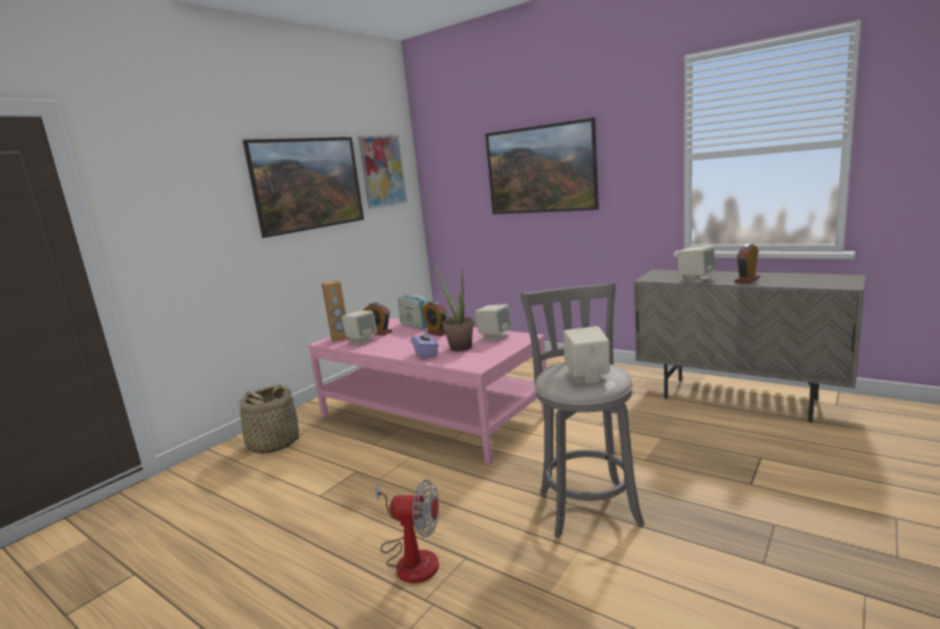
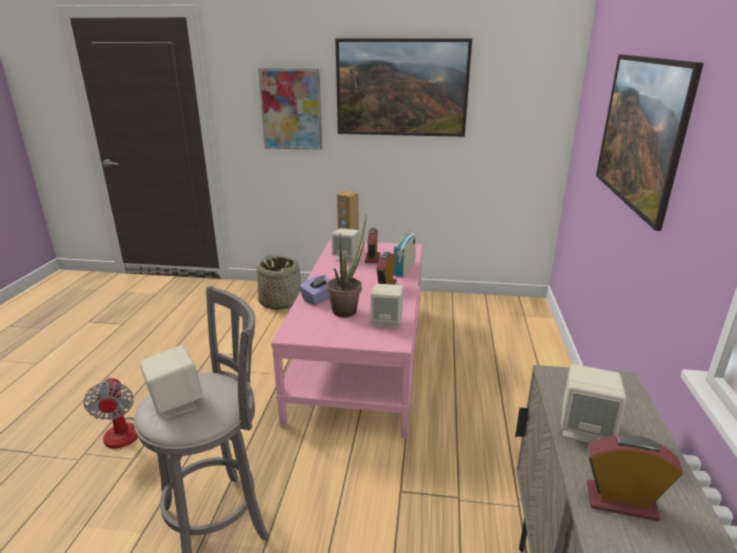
camera: 60 degrees right, 10 degrees up
(382, 171) = (514, 83): picture -> picture (291, 109)

